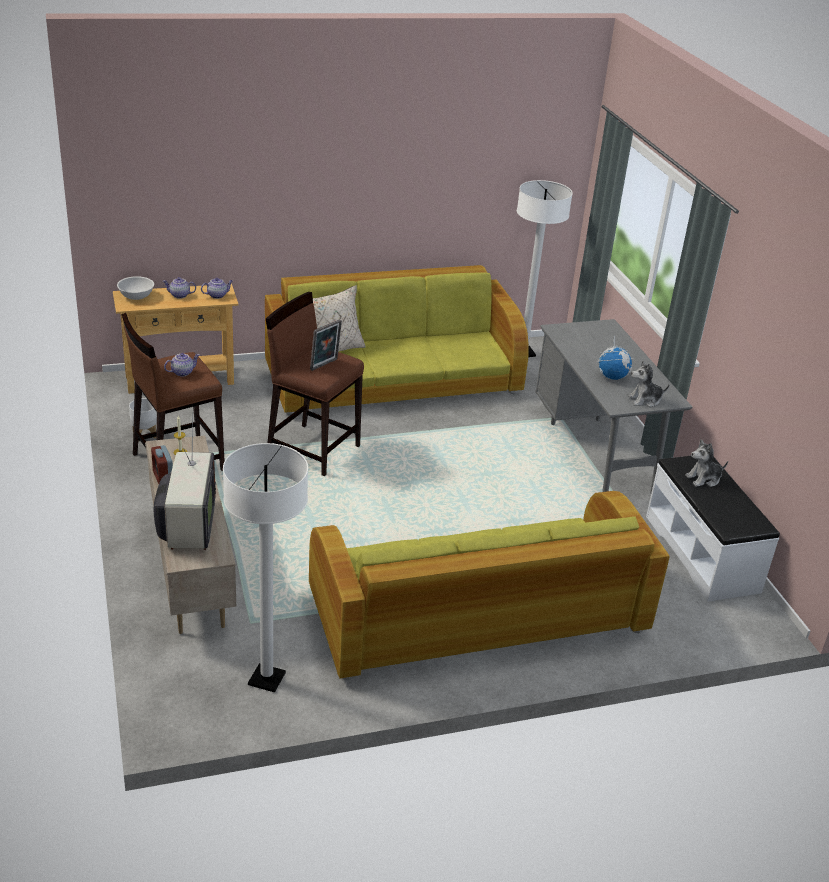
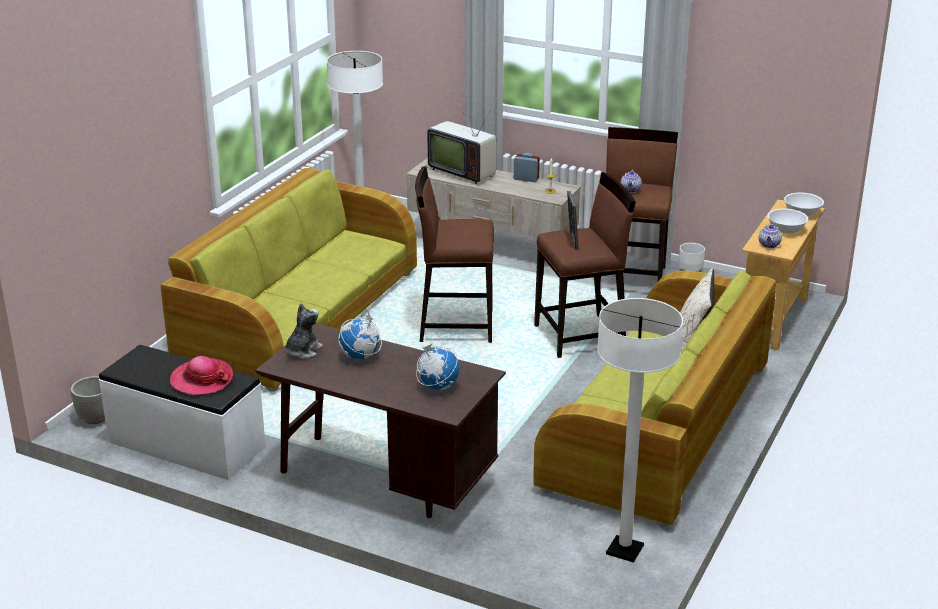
camera: 135 degrees right, 5 degrees down
(179, 295) = (785, 230): teapot -> white bowl
(375, 516) = (455, 325): none -> brown stool
(592, 338) = (438, 386): none -> globe
(596, 451) = (383, 480): grey desk -> brown desk
(704, 479) = (201, 379): plush toy -> hat
(757, 622) = (96, 418): none -> planter

